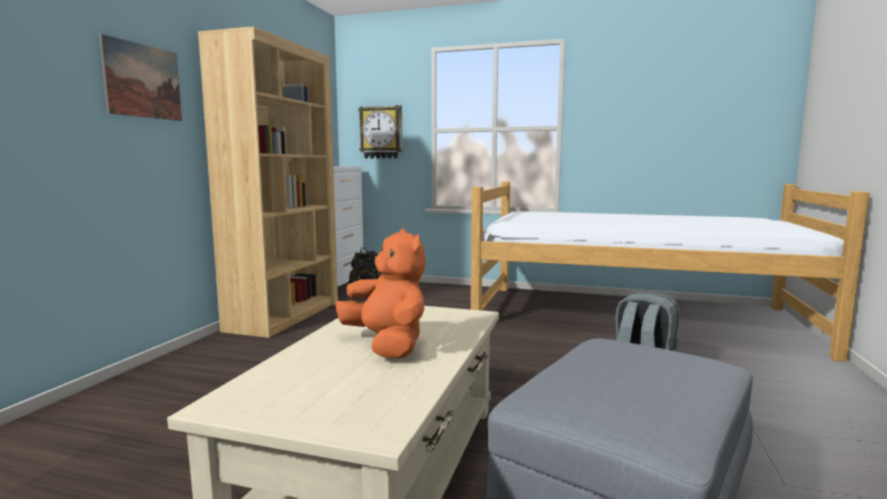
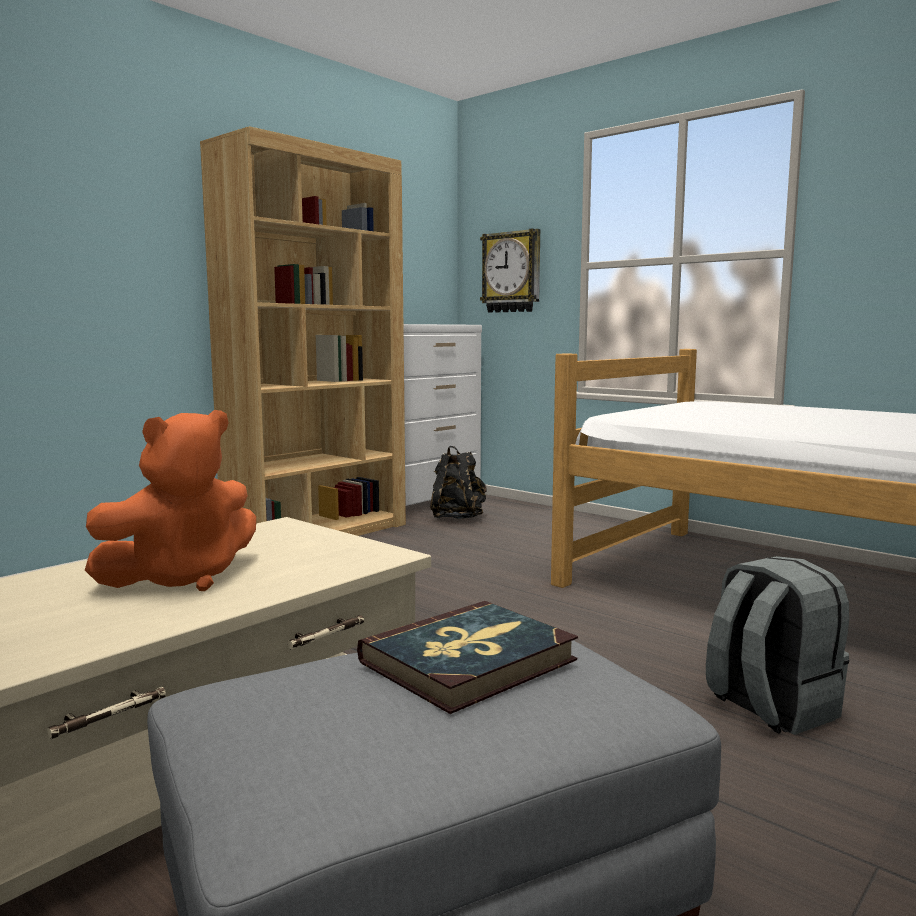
camera: 25 degrees right, 0 degrees up
(143, 81) = (114, 211): picture -> none
(387, 345) = (182, 578): orange plush toy -> orange plush toy turned 60 degrees clockwise
(626, 359) = (469, 661): none -> book

